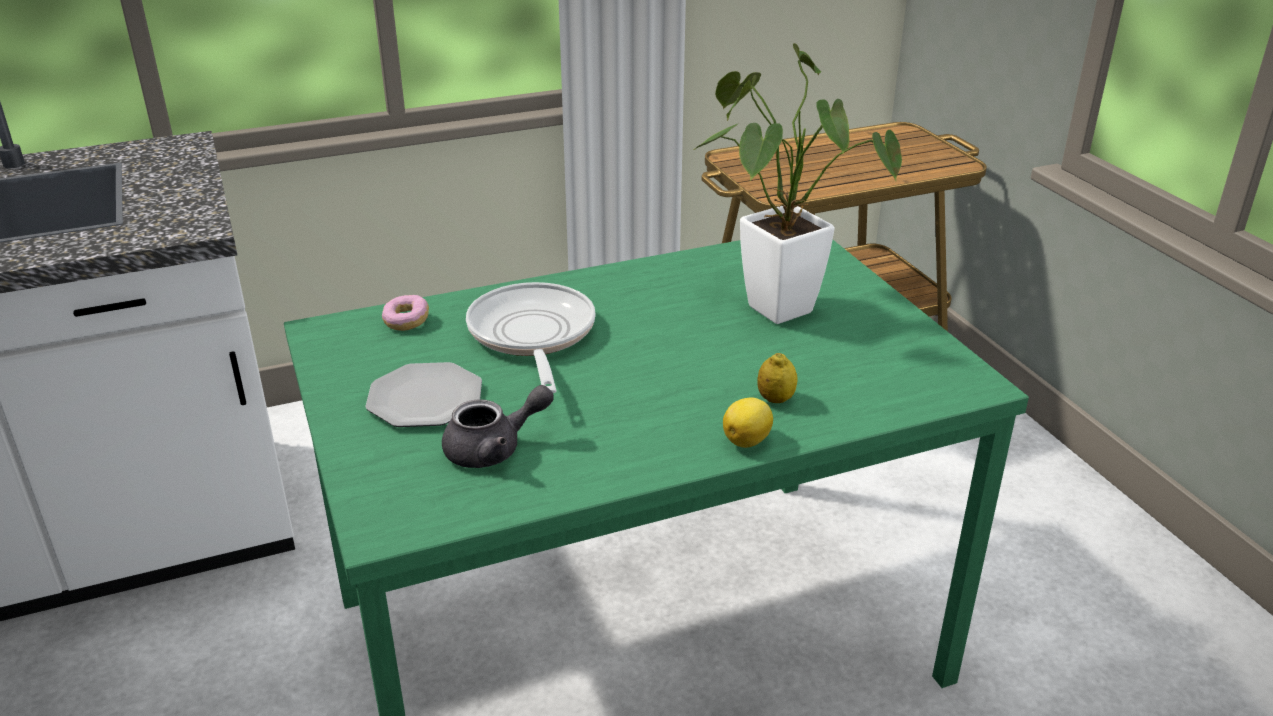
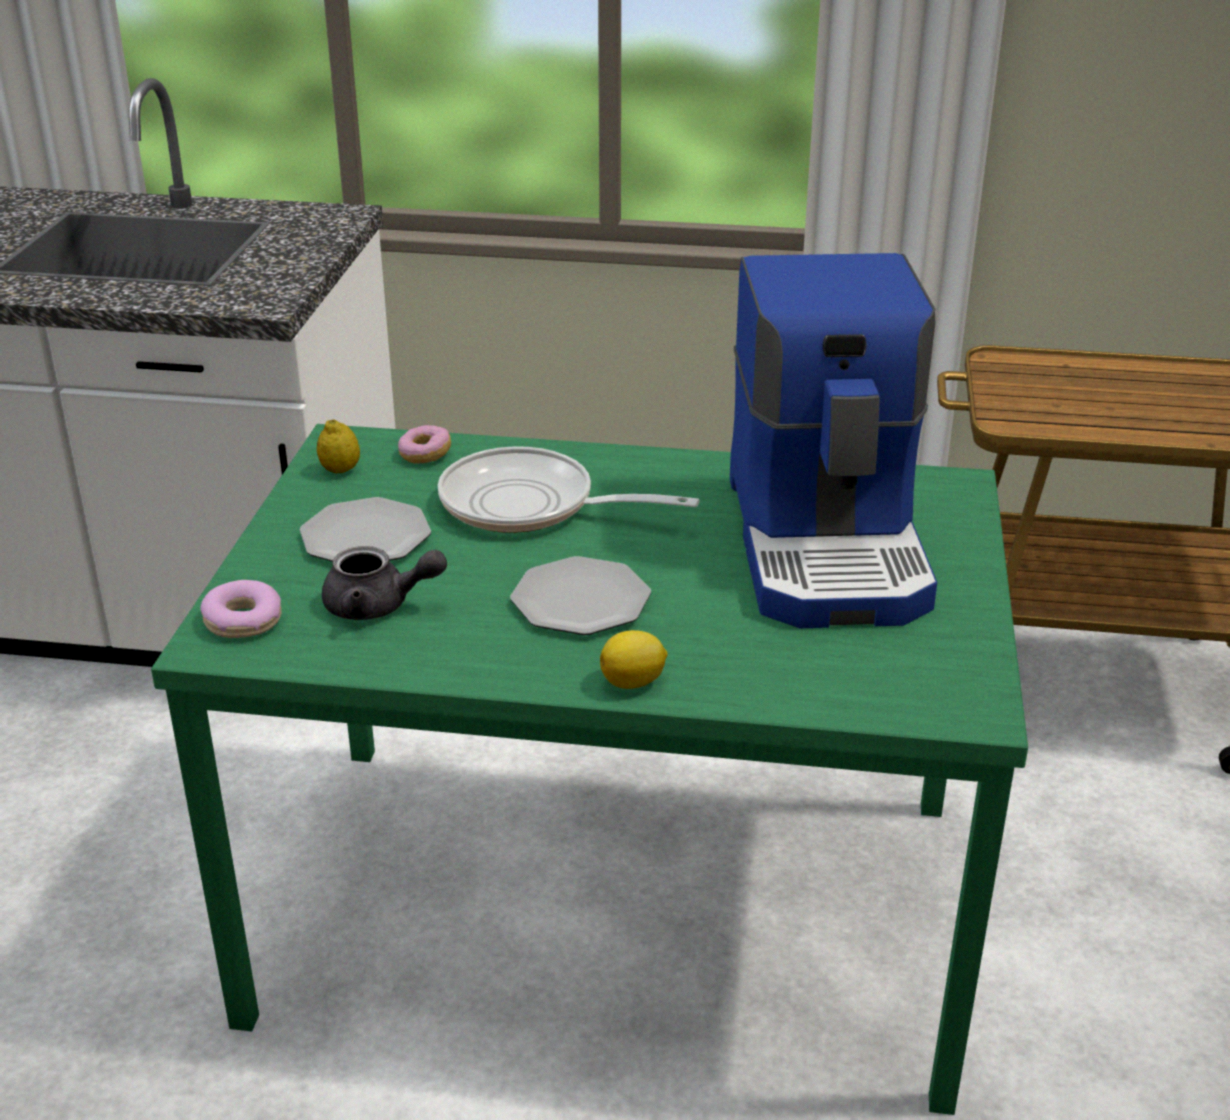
camera: 30 degrees right, 0 degrees up
(391, 499) = (243, 621): none -> donut
(532, 337) = (530, 506): frying pan -> frying pan turned 90 degrees counterclockwise
(645, 395) = (579, 601): none -> plate
(771, 303) = (830, 544): potted plant -> coffee machine
(775, 399) = (713, 650): lemon -> lemon (340, 470)

